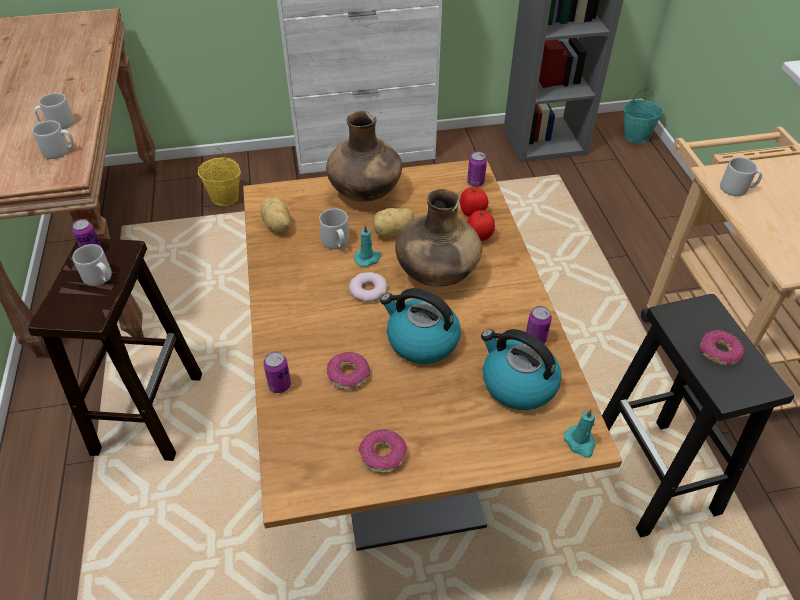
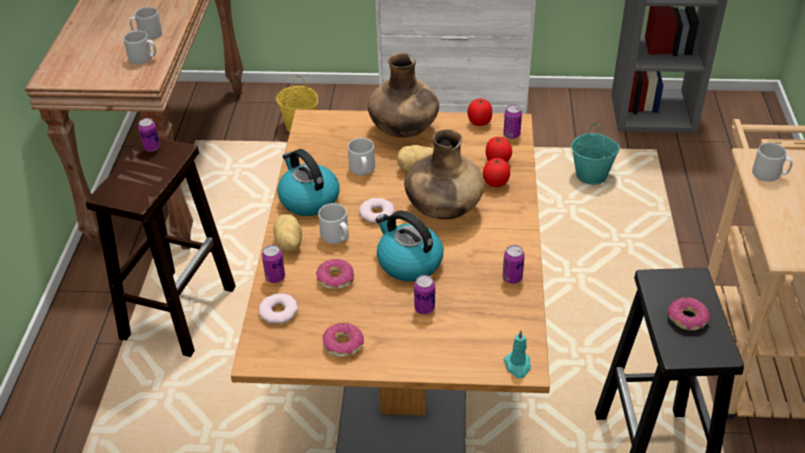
camera: 15 degrees right, 5 degrees down
(100, 278) = (152, 171): grey mug -> grey mug (336, 237)
(277, 226) = (314, 148): potato -> potato (288, 244)
(296, 428) = (279, 312): none -> donut
(368, 258) = (386, 187): turquoise candle -> none
(439, 174) = (479, 122): none -> tomato
(457, 392) = (424, 308): none -> can
(517, 383) = (481, 310): kettle -> kettle (308, 199)
(636, 136) = (761, 120): turquoise bucket -> turquoise bucket (592, 176)

